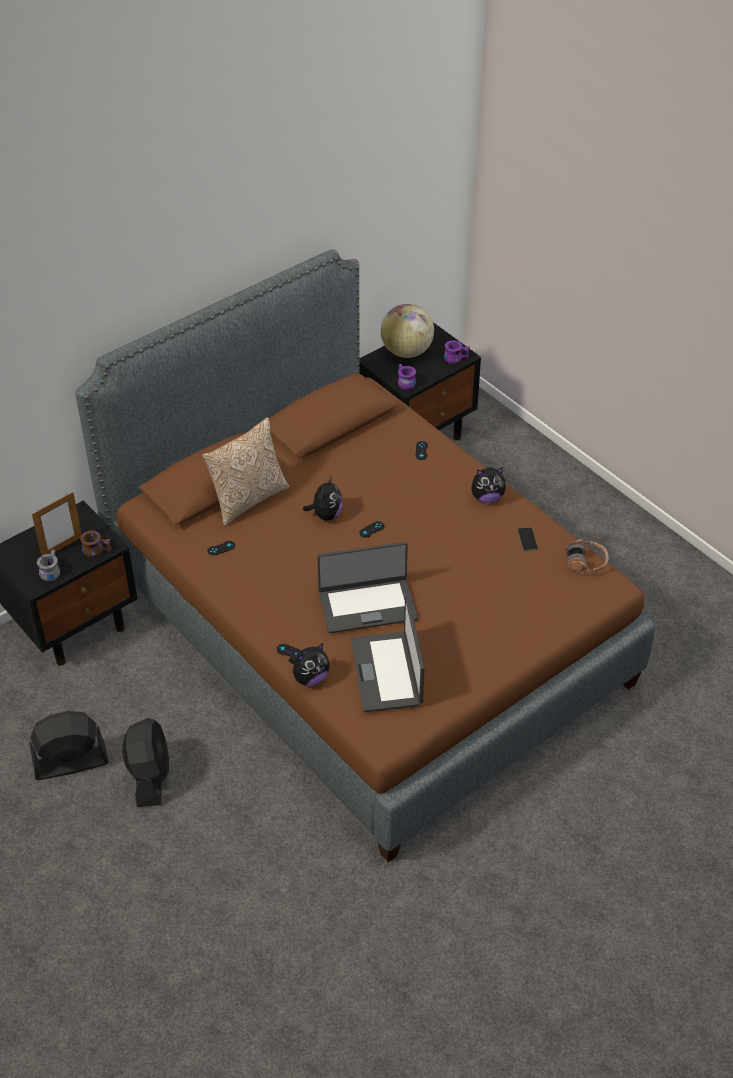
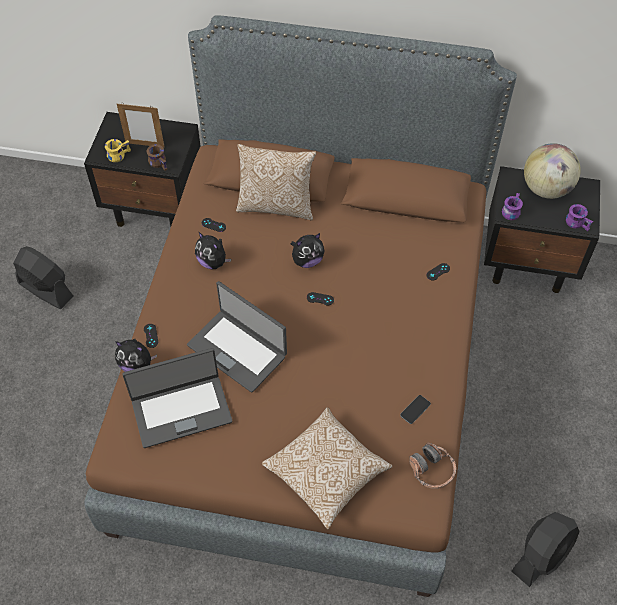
camera: 50 degrees right, 10 degrees up
(49, 571) = (118, 154): grey mug -> yellow mug
(149, 776) = (69, 339): black fan -> black fan (541, 554)
(387, 672) = (181, 410): laptop -> laptop turned 150 degrees counterclockwise
(487, 497) = (433, 350): plush toy -> plush toy (213, 262)
(530, 620) = (326, 473): none -> pillow

